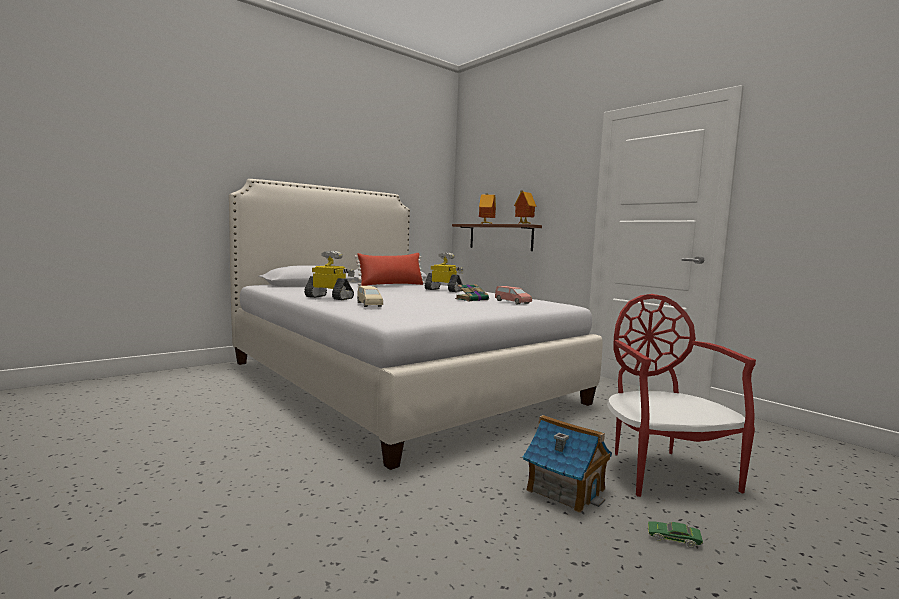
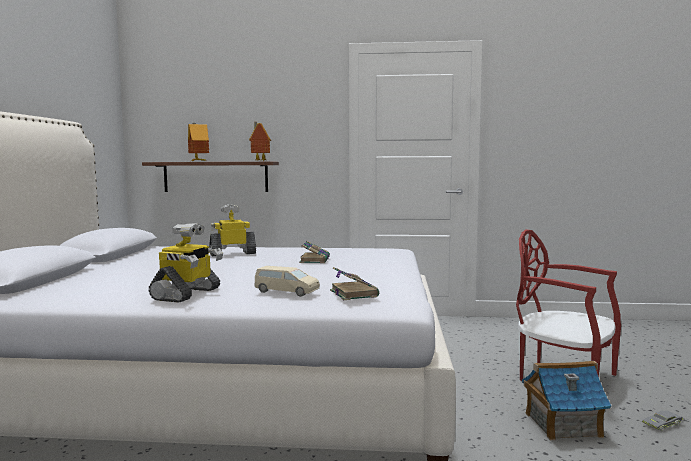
camera: 45 degrees left, 0 degrees up
(330, 298) = (187, 294): toy robot -> toy robot turned 135 degrees clockwise
(391, 285) = (140, 257): red pillow -> none
(392, 310) = (353, 293): none -> book
(512, 302) = (358, 255): pink toy car -> none
(673, 538) = (662, 424): green toy car -> grey toy car

